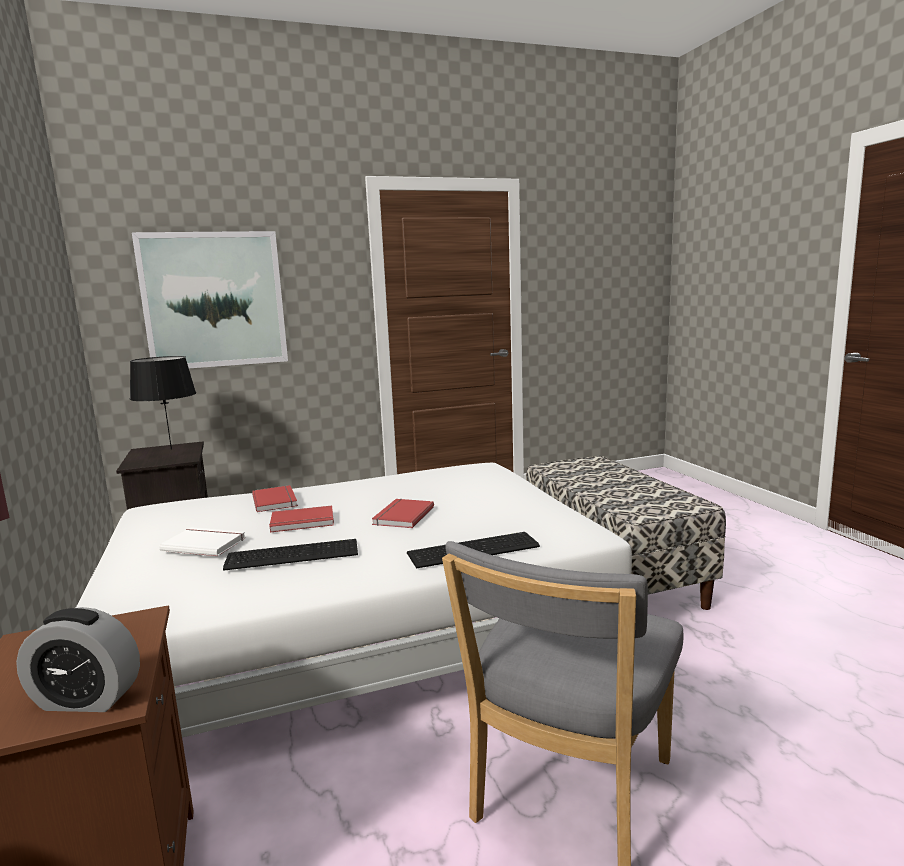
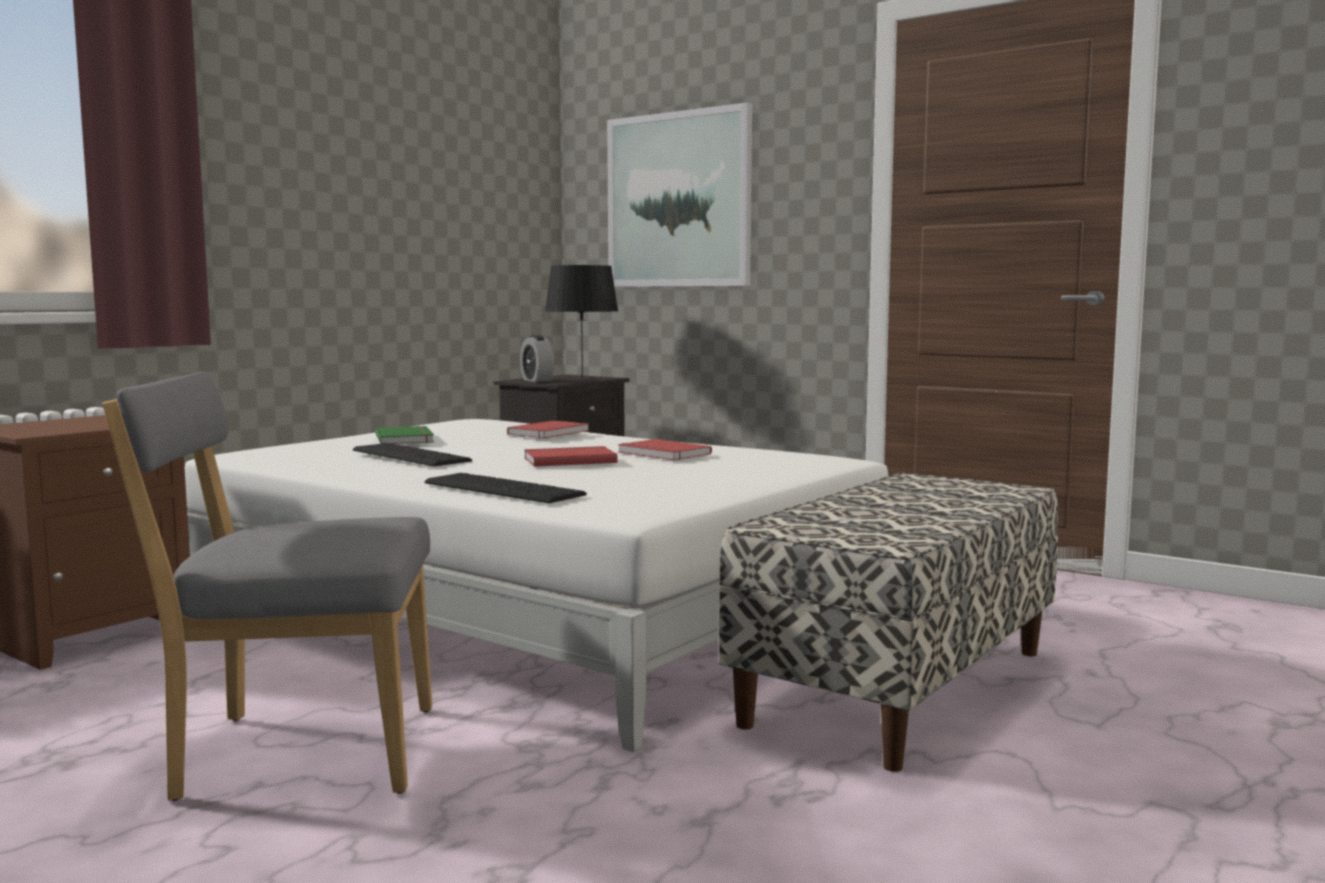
camera: 55 degrees right, 5 degrees down
(86, 699) = (35, 430): alarm clock -> alarm clock (537, 380)
(205, 543) = (406, 438): white book -> green book
(302, 522) = (501, 446): red book -> red book (662, 454)

